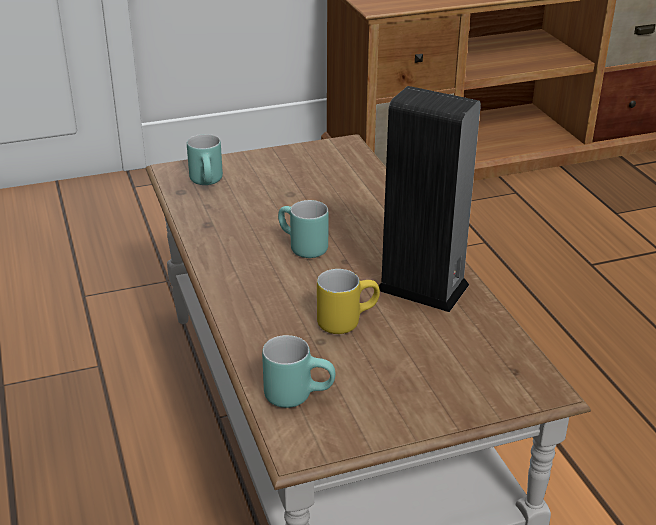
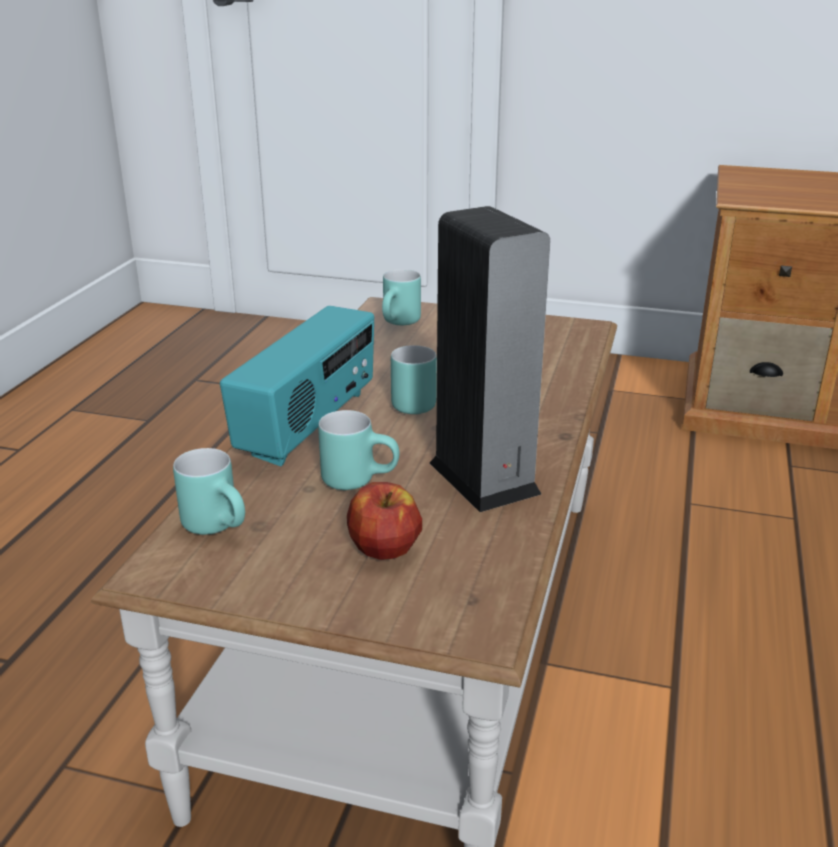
camera: 35 degrees right, 5 degrees down
(255, 293) = (309, 425): none -> radio
(346, 320) = (360, 479): yellow mug -> turquoise mug
(424, 362) = (384, 548): none -> apple

